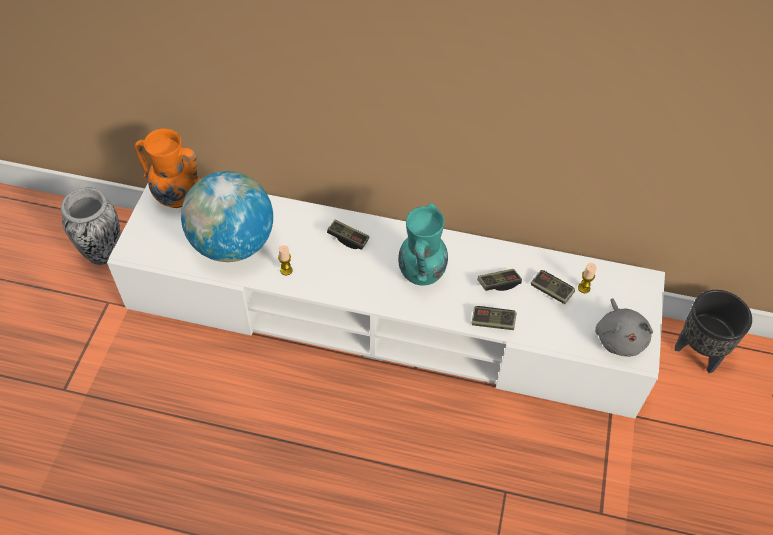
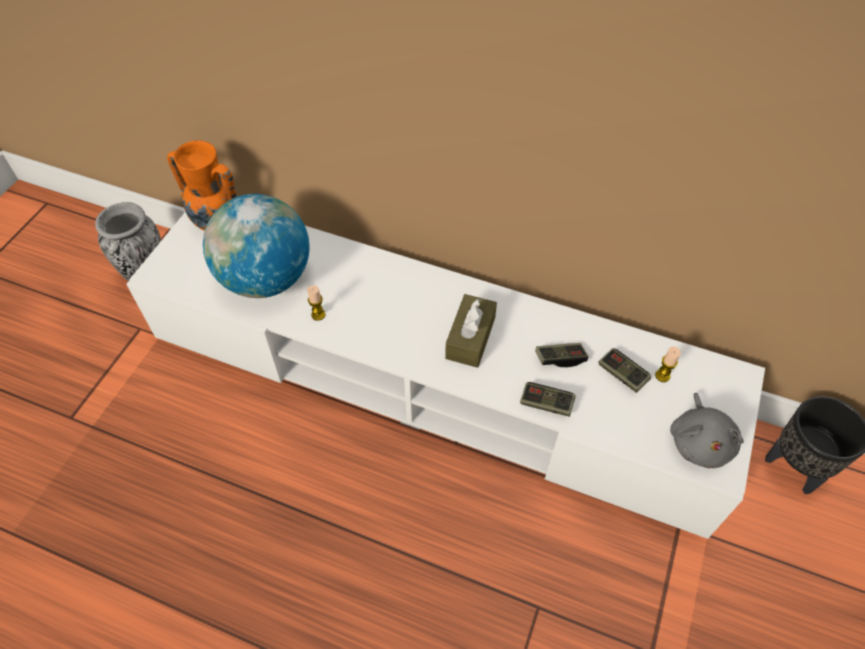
camera: 10 degrees right, 0 degrees up
(348, 239) = (395, 287): game controller -> none
(421, 275) = (470, 338): turquoise vase -> brown tissue box

